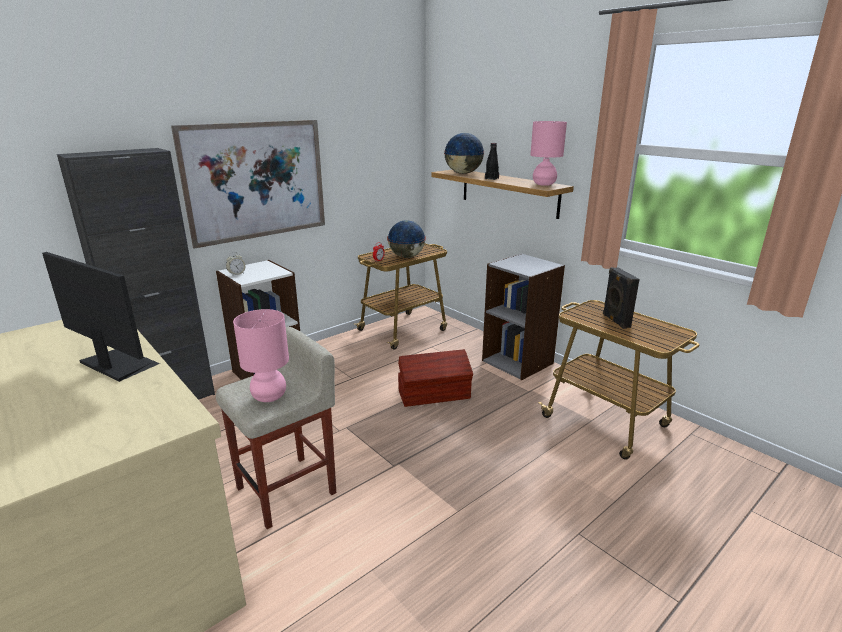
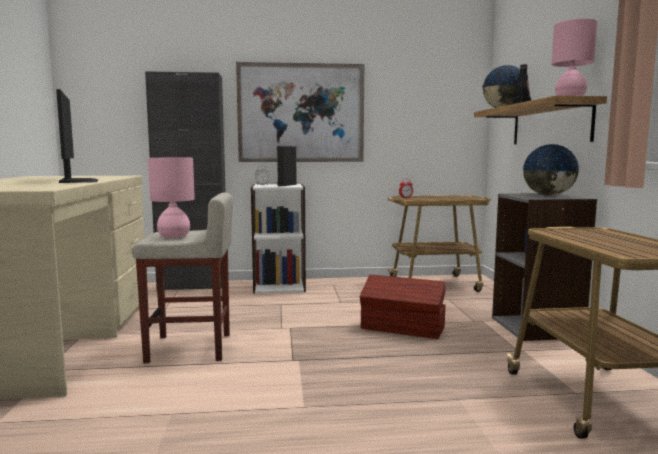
camera: 35 degrees right, 15 degrees down
(406, 257) = (438, 199): globe -> globe (548, 195)
(615, 321) = (601, 239): black speaker -> black speaker (286, 185)

